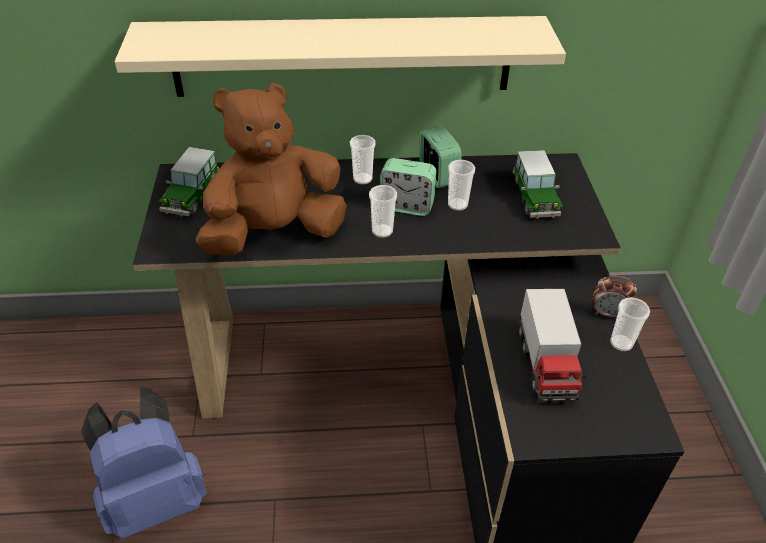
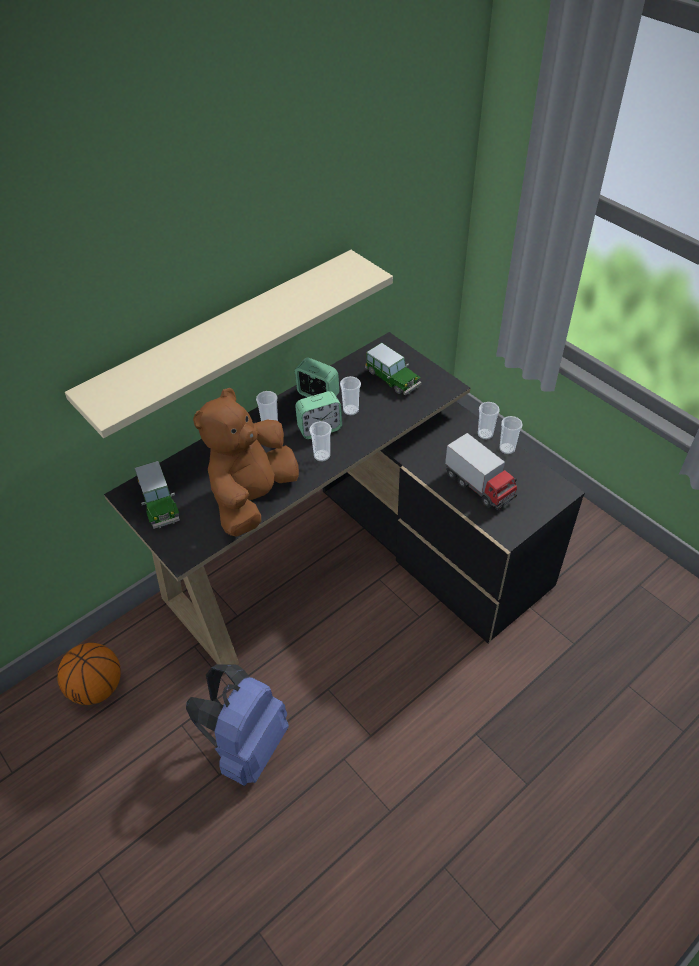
camera: 35 degrees left, 5 degrees up
(97, 360) = (96, 688): none -> basketball
(607, 313) = (485, 434): alarm clock -> cup

